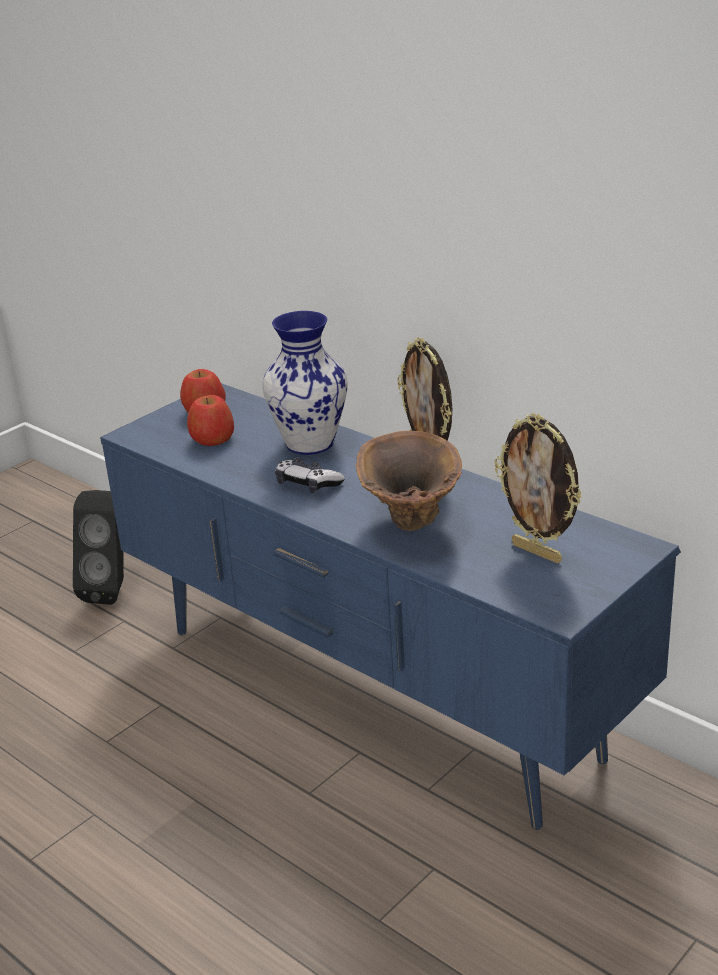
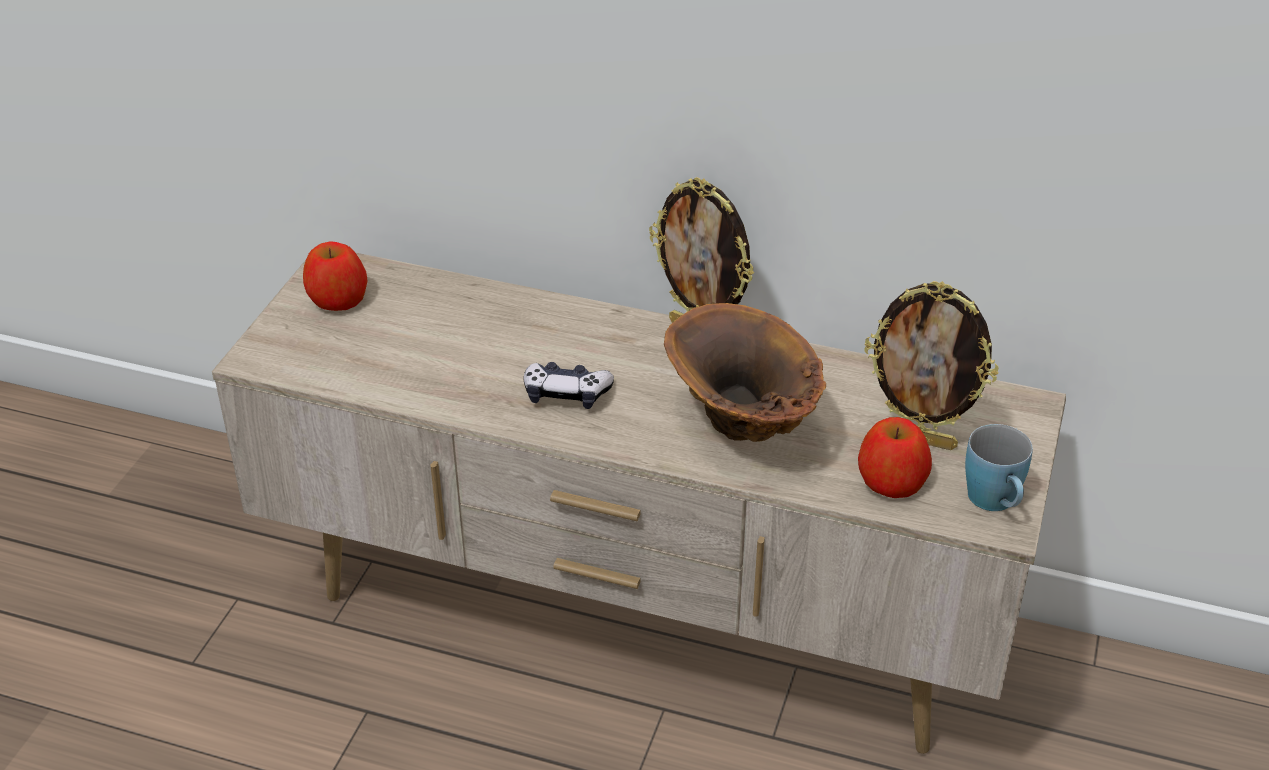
camera: 25 degrees left, 10 degrees up
(112, 589) = (191, 553): black speaker -> none
(213, 438) = (382, 343): apple -> apple (891, 480)
(308, 443) = (521, 327): vase -> none
(372, 694) = (635, 624): blue tv stand -> beige tv stand
(565, 601) = (996, 503): none -> blue mug

